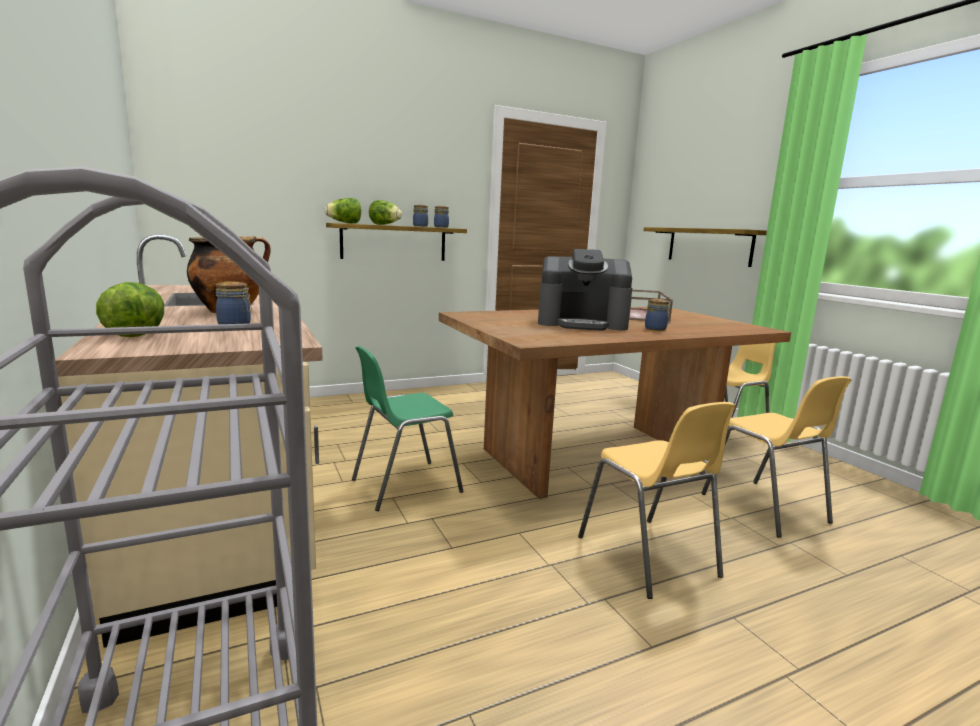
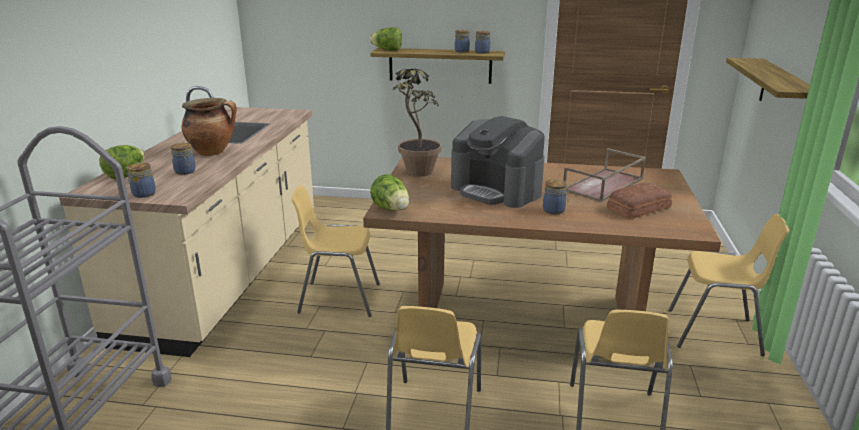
camera: 35 degrees right, 10 degrees up
(220, 344) = (143, 194): none -> jar
(385, 225) = (425, 51): lettuce -> lettuce (392, 209)
(404, 485) = (338, 298): green chair -> yellow chair
(489, 321) = (416, 175): none -> potted plant
(699, 323) = (637, 208): none -> bread

